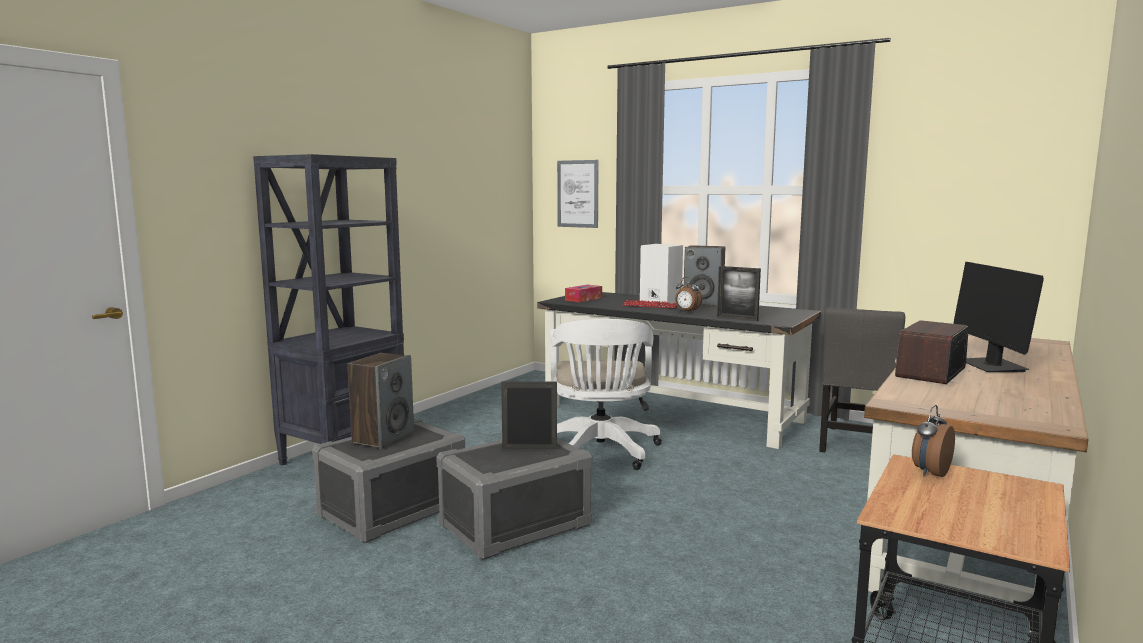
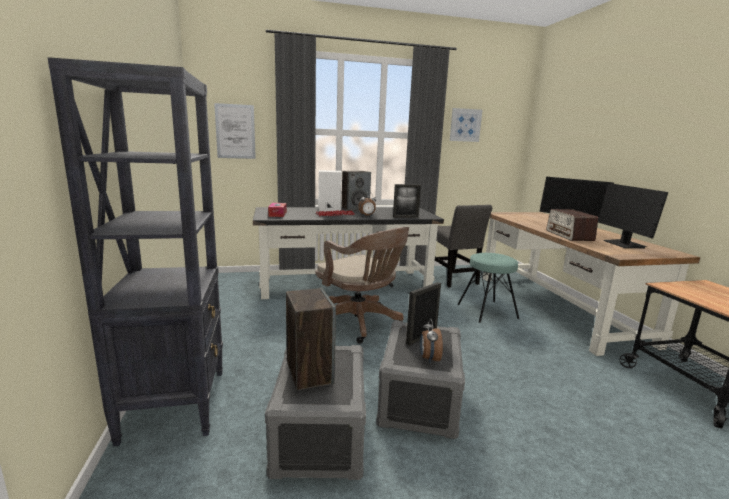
camera: 45 degrees left, 5 degrees up
(600, 452) = (360, 323): white office chair -> brown office chair
(809, 492) = (487, 311): none -> turquoise stool
(926, 167) = (465, 125): none -> picture
(929, 473) = (680, 288): alarm clock -> alarm clock (429, 359)
(990, 397) = (624, 244): none -> monitor

